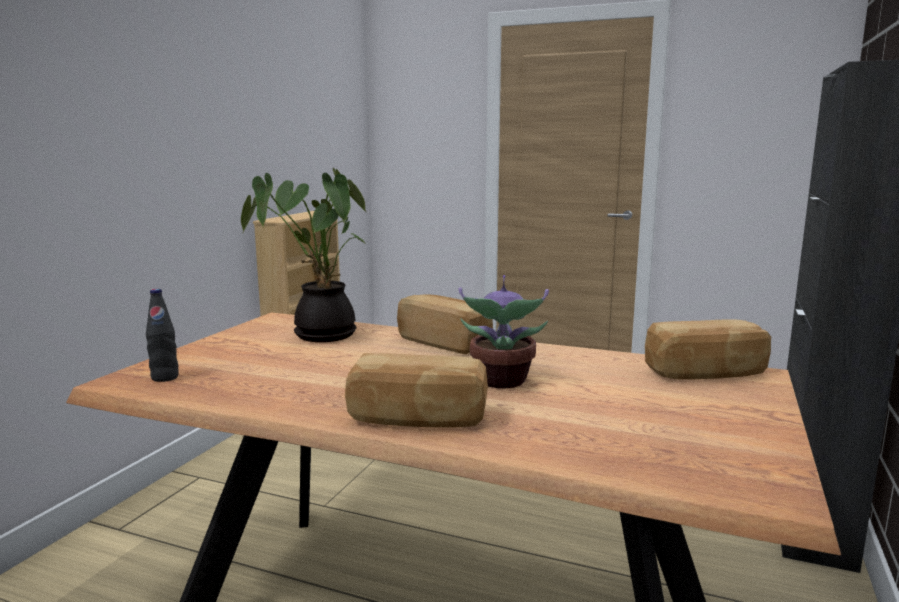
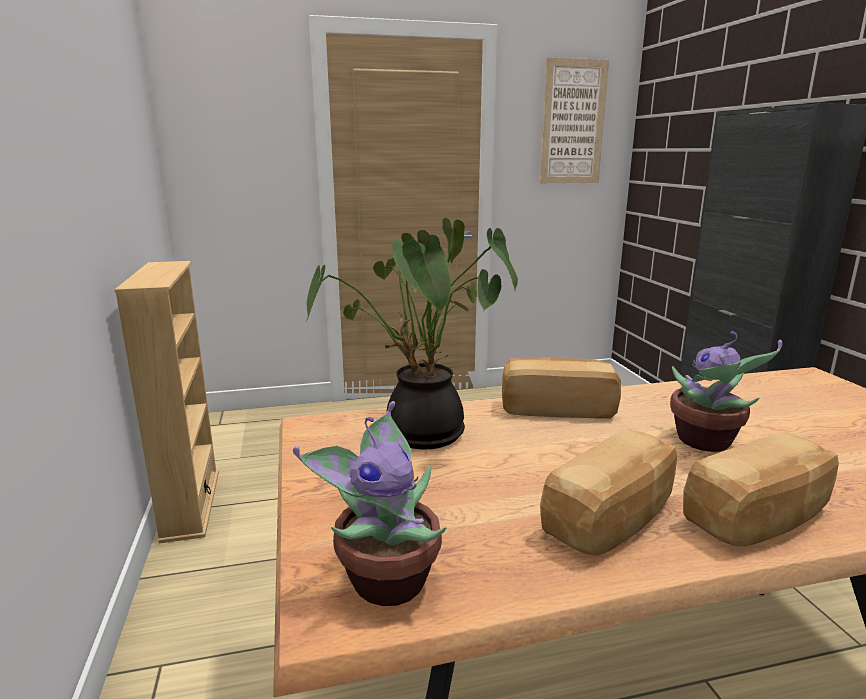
camera: 35 degrees left, 5 degrees up
(165, 378) = (385, 578): black bottle -> potted plant
(706, 373) = (790, 385): bread -> bread (613, 519)
(762, 96) = (573, 122): none -> picture

